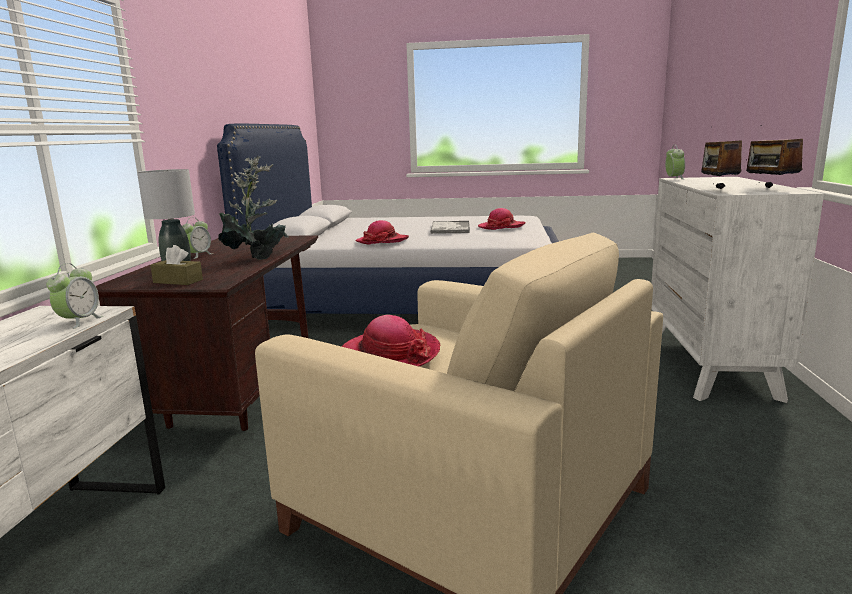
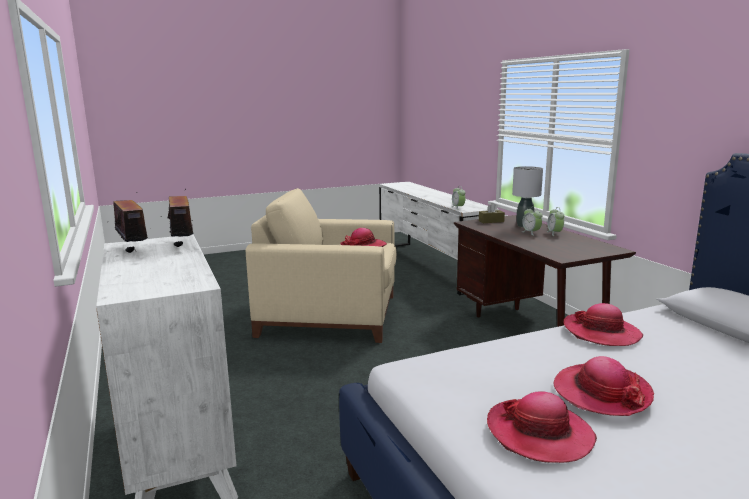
camera: 150 degrees right, 0 degrees up
(257, 257) = (511, 236): potted plant -> none
(450, 228) = (601, 392): tray -> hat
(673, 179) = (202, 282): alarm clock -> alarm clock (531, 233)

